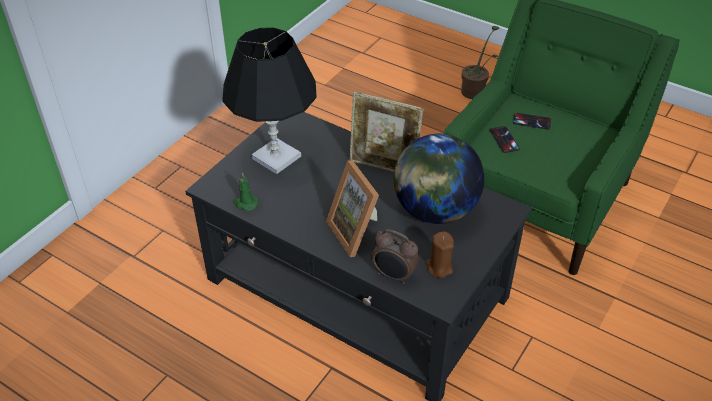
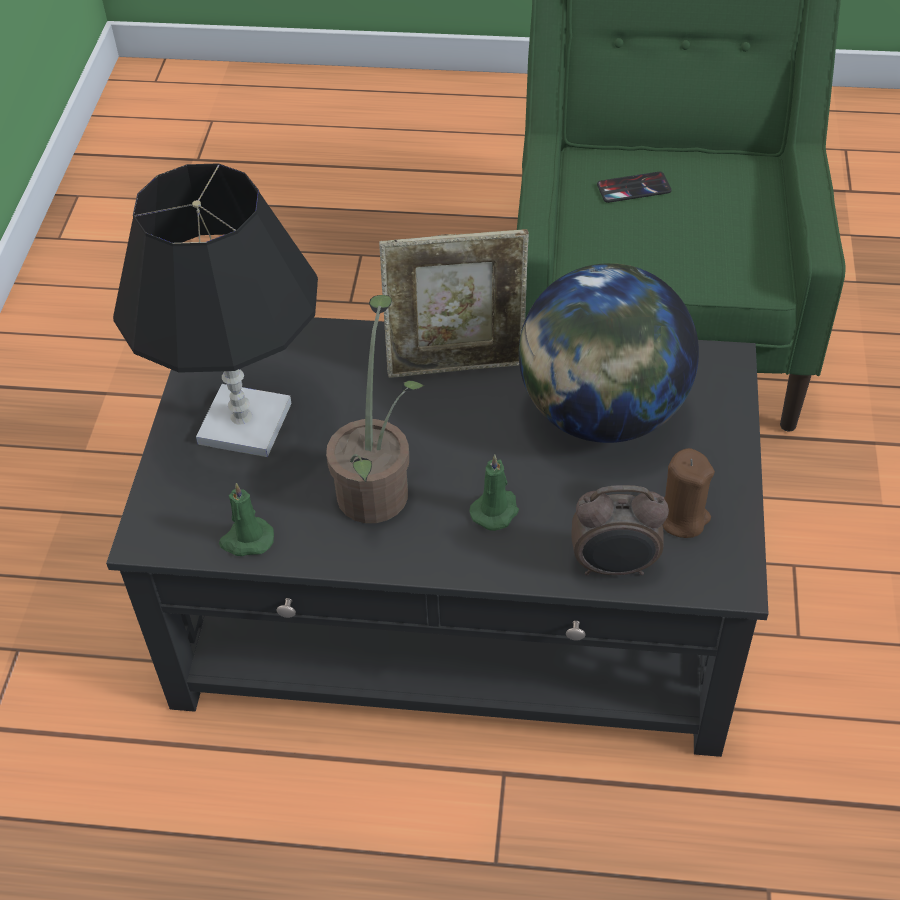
camera: 25 degrees left, 5 degrees up
(358, 232) = (496, 510): picture frame -> green candle
(475, 90) = (439, 163): potted plant -> potted plant (378, 486)
(504, 139) = (611, 237): phone -> none

